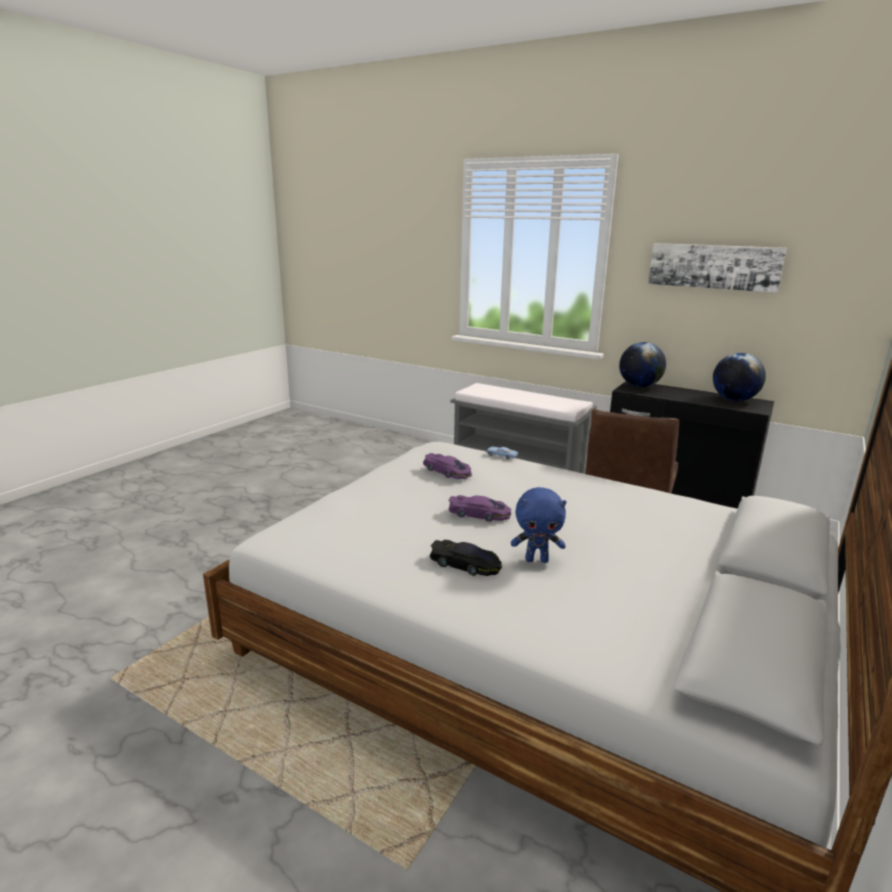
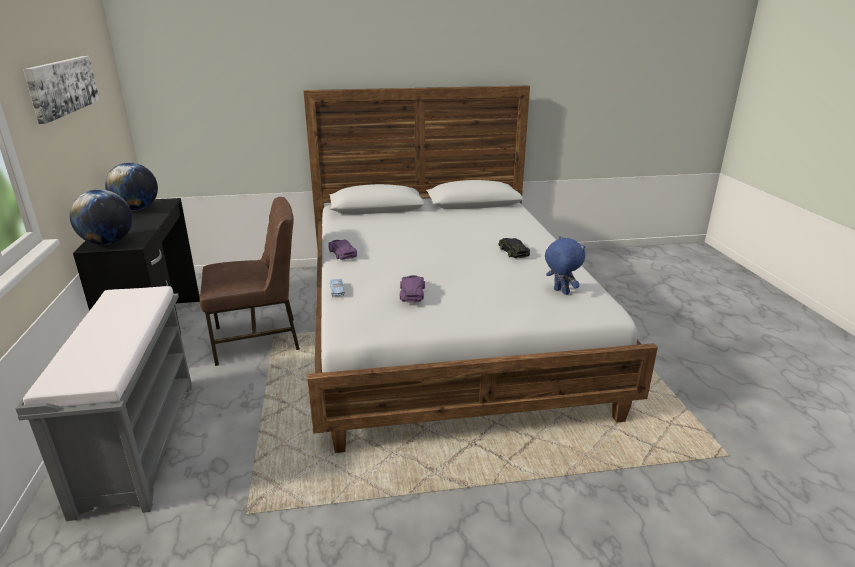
camera: 130 degrees left, 5 degrees up
(479, 514) = (456, 264): purple toy car -> purple toy car (342, 253)
(537, 560) = (476, 240): blue plush toy -> blue plush toy (560, 292)

